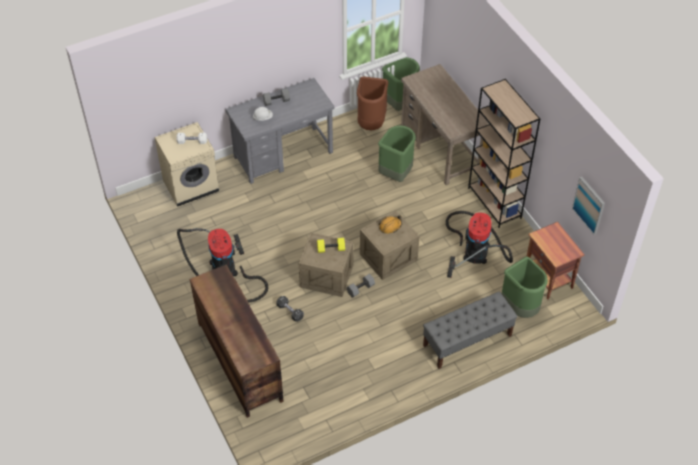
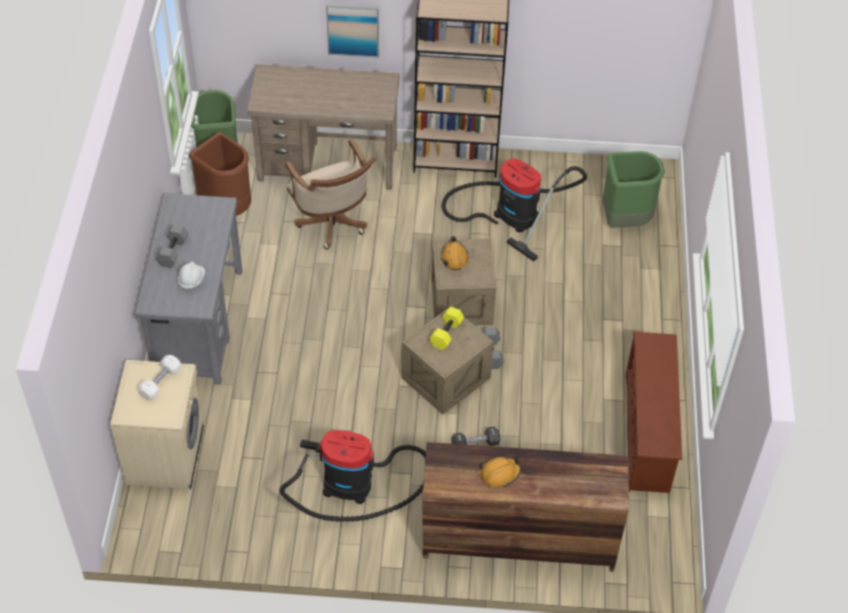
camera: 60 degrees left, 0 degrees up
(226, 306) = (500, 473): none -> orange hard hat
(358, 392) = (648, 433): none -> brown shoe rack
(396, 174) = (333, 226): green trash can -> office chair
(467, 341) = (640, 291): grey bench -> none
(549, 279) = (602, 174): nightstand -> none
(589, 205) = (631, 42): picture -> picture (353, 29)

